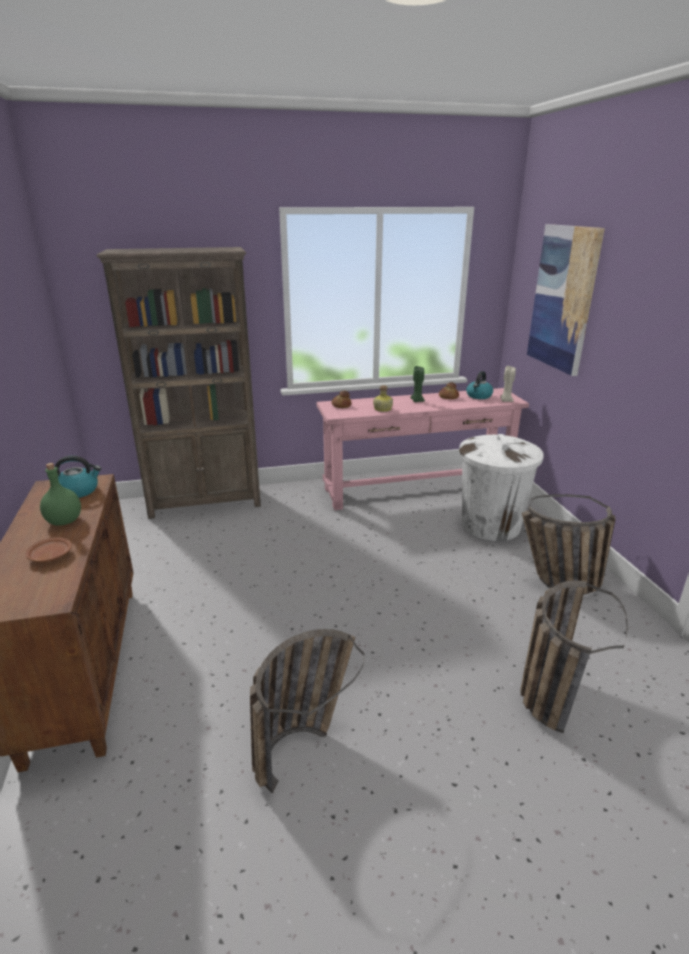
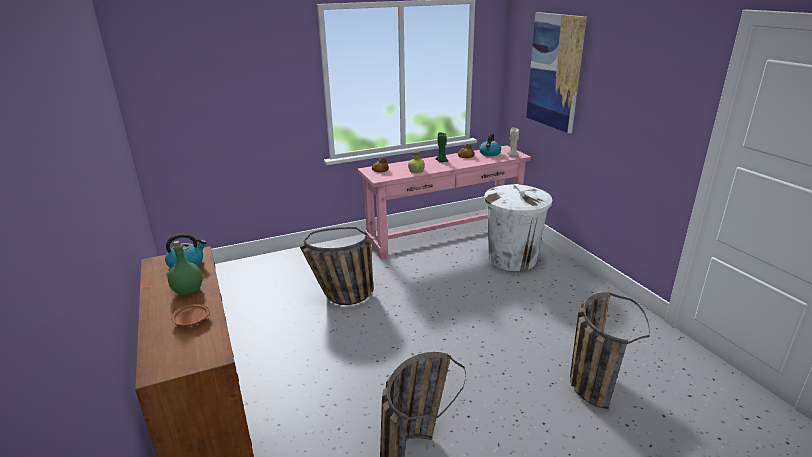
camera: 10 degrees left, 0 degrees up
(206, 502) = (266, 264): brown bookcase -> none
(557, 584) = (575, 299): basket -> basket (339, 298)

